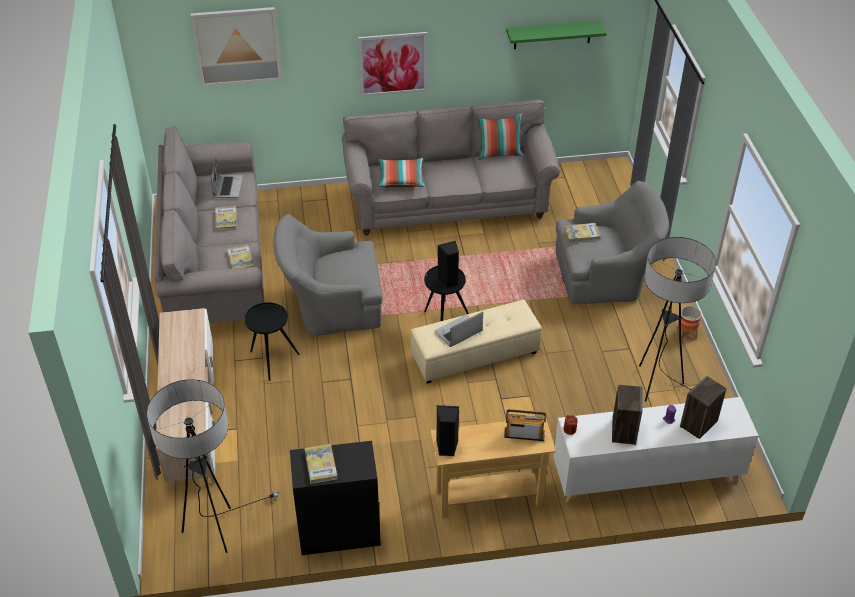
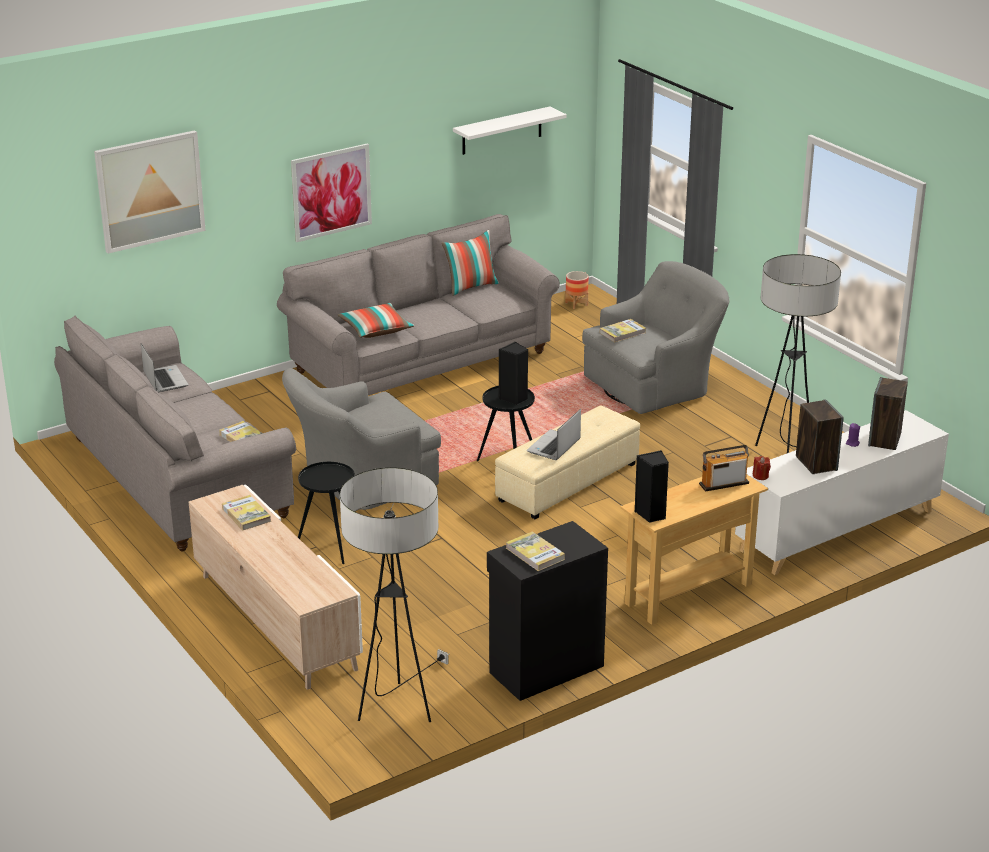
camera: 25 degrees left, 15 degrees down
(226, 220) = (189, 409): book -> book (246, 515)
(552, 35) = (502, 131): green shelf -> white shelf
(686, 333) = (779, 410): planter -> planter (576, 304)

